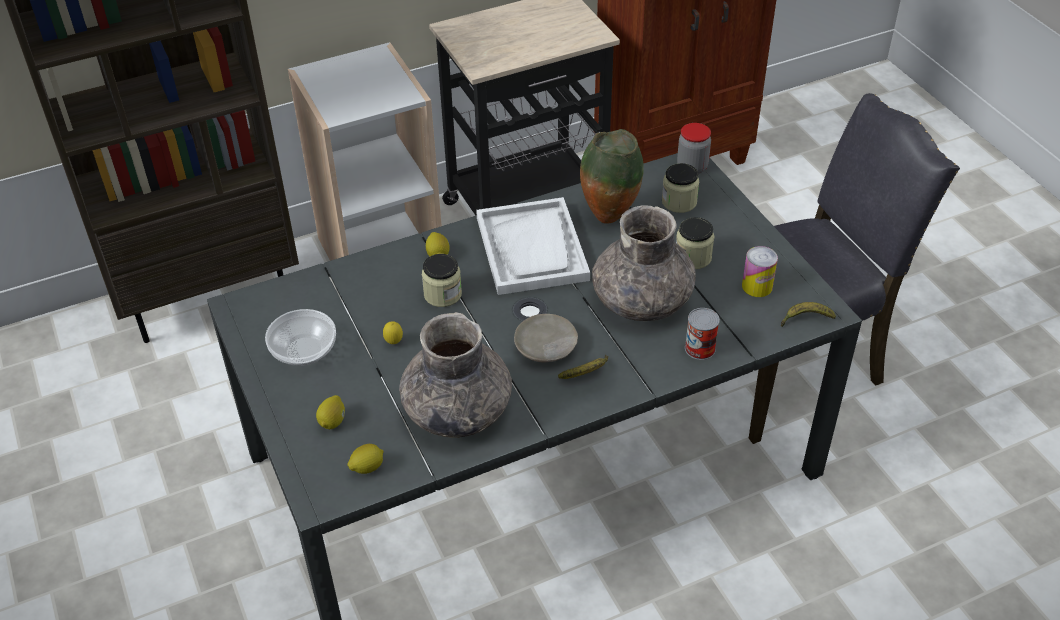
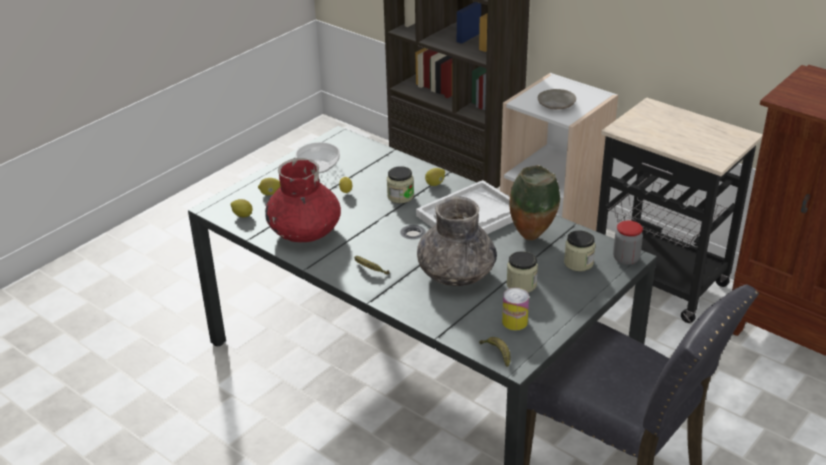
camera: 65 degrees right, 10 degrees down
(457, 410) = (305, 231): grey vase -> red vase
(545, 346) = (382, 247): beige plate -> beige plate (556, 105)
(700, 348) = (427, 311): can -> none

